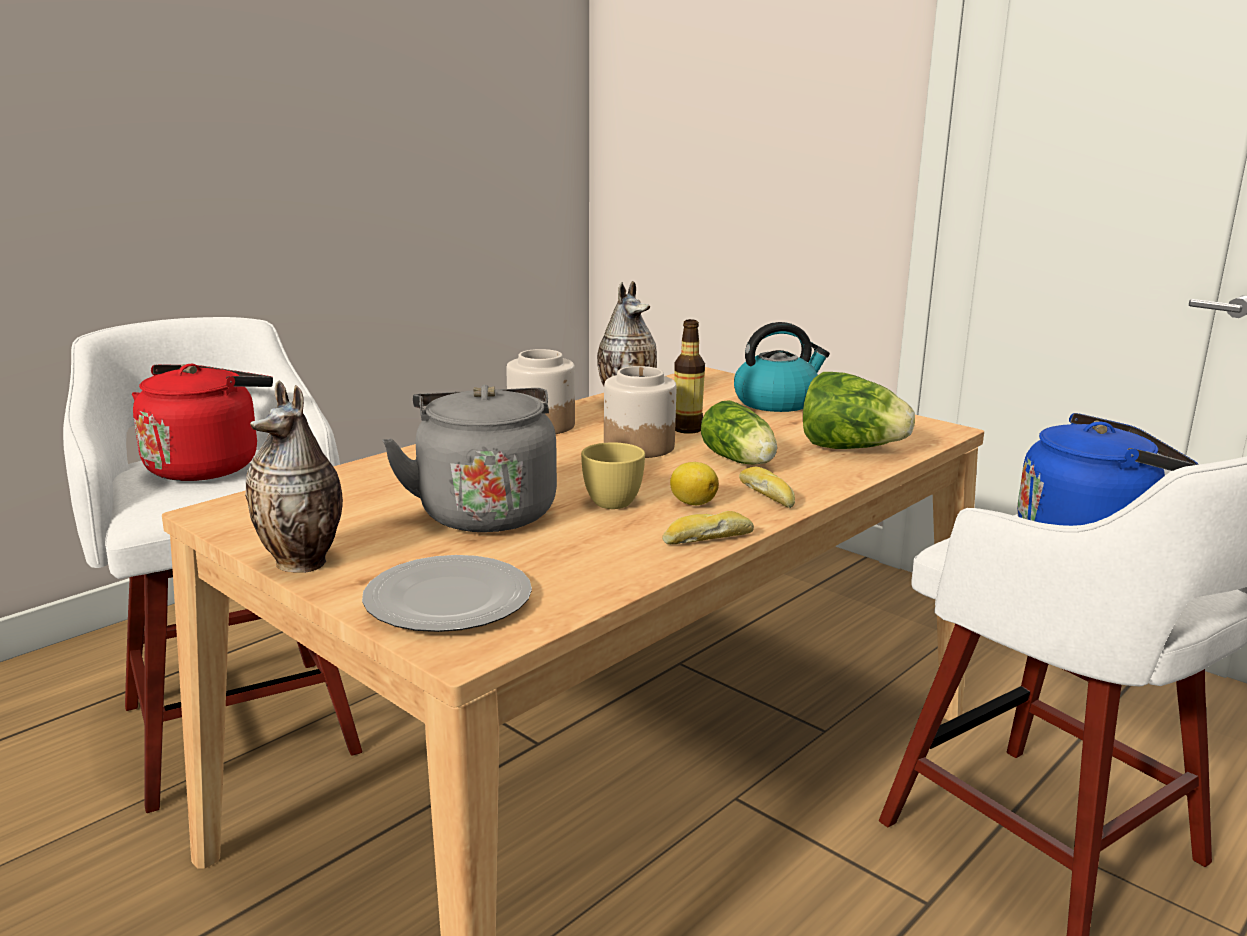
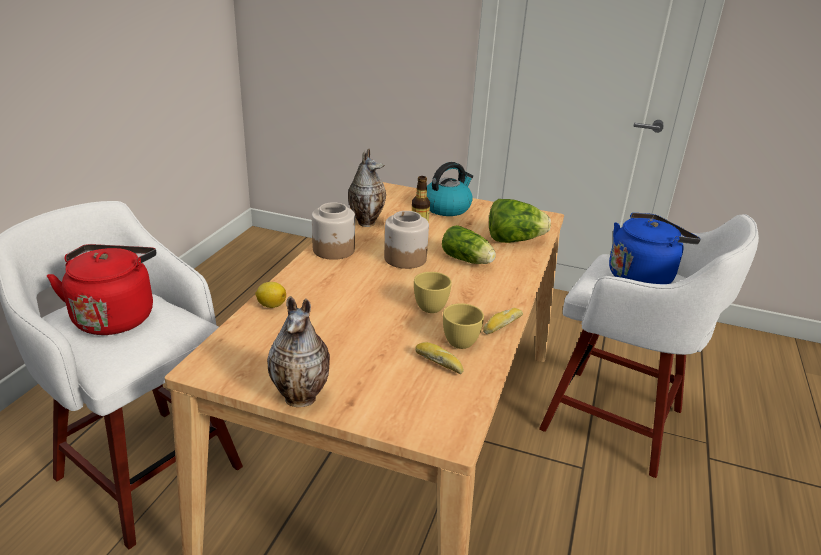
camera: 25 degrees left, 10 degrees up
(446, 600) = (411, 405): plate -> none
(485, 511) = (367, 330): grey kettle -> none
(617, 544) = (461, 339): none -> yellow cup
(692, 502) = (471, 299): lemon -> lemon (271, 305)
(768, 496) = (504, 285): bread -> bread (439, 362)

